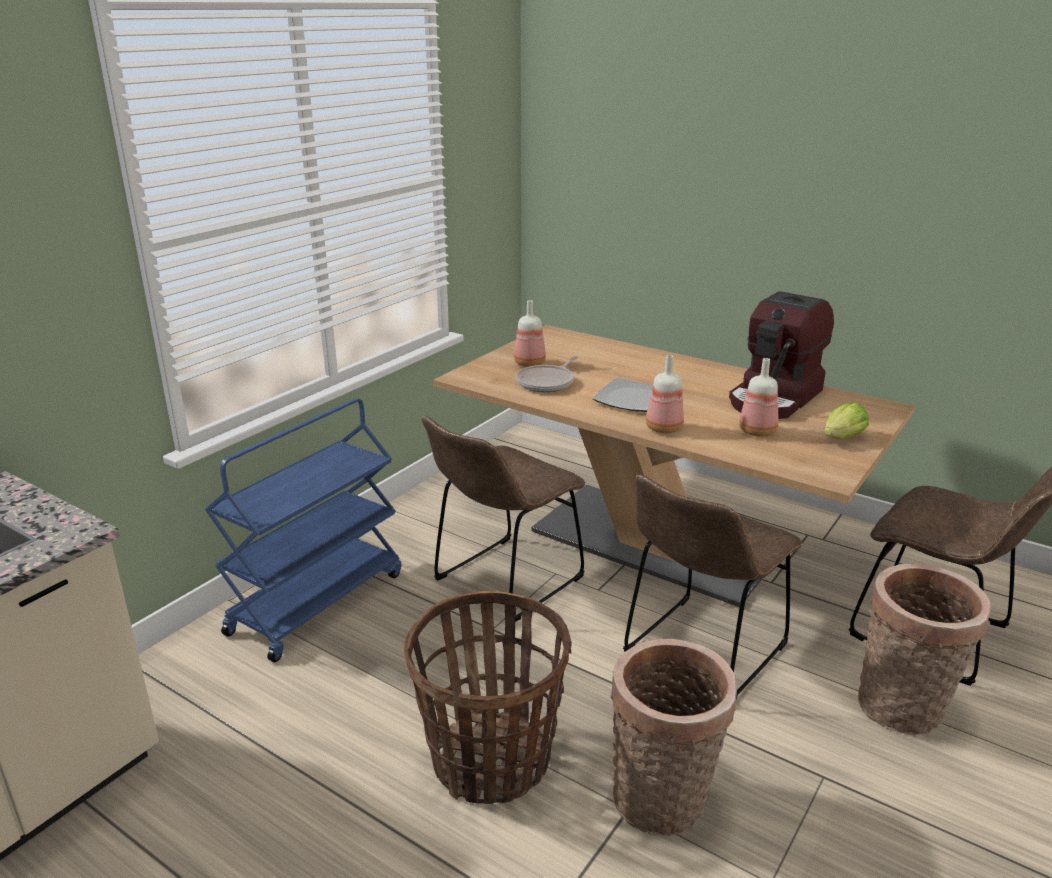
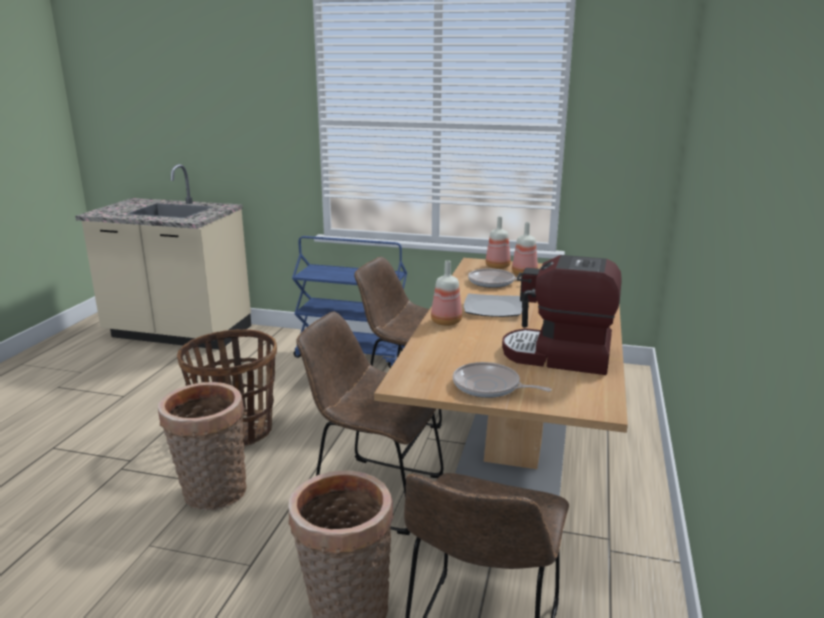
camera: 70 degrees right, 5 degrees down
(757, 431) = (474, 353): bottle -> bottle (498, 267)
(841, 439) = (489, 386): lettuce -> frying pan

